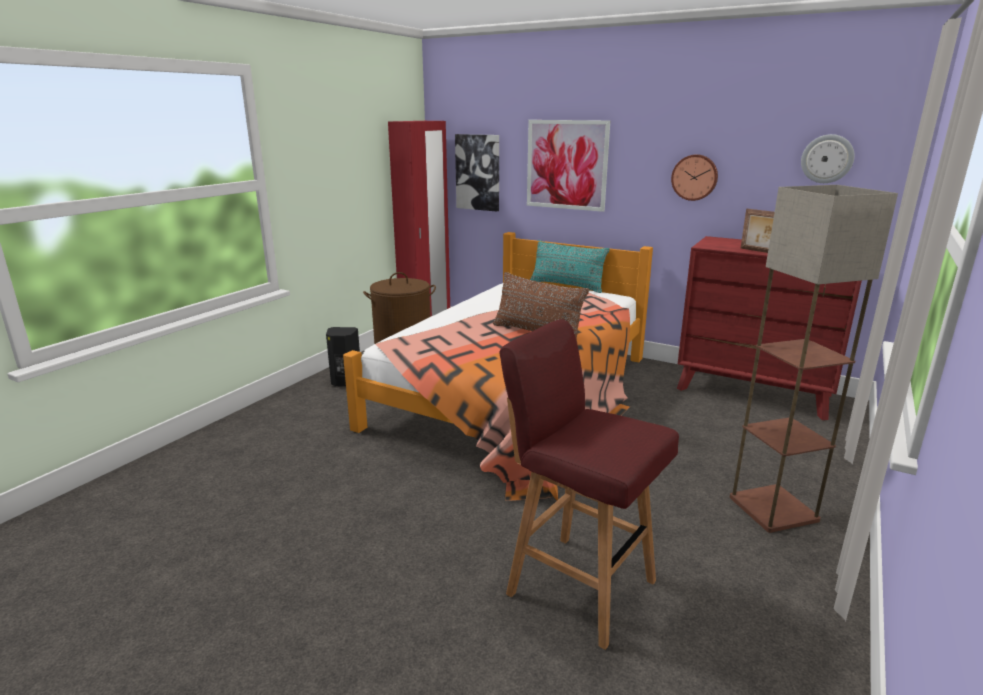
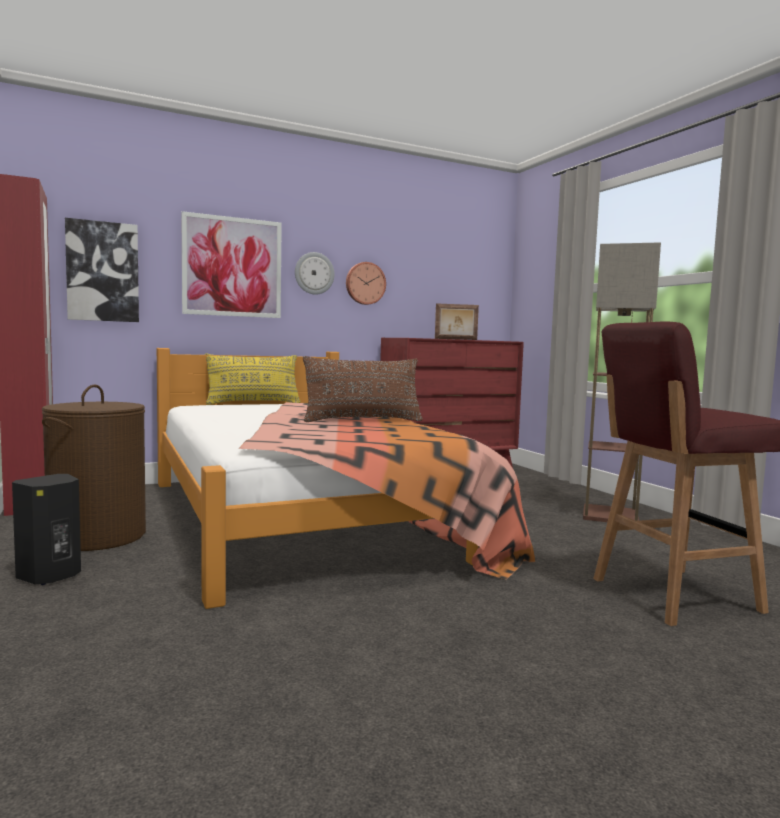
camera: 55 degrees left, 15 degrees down
(567, 286) = (253, 403): turquoise pillow -> yellow pillow
(827, 159) = (458, 271): wall clock -> wall clock (314, 273)

